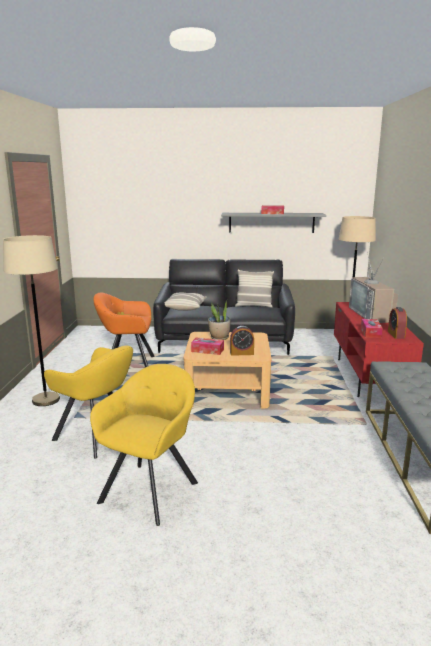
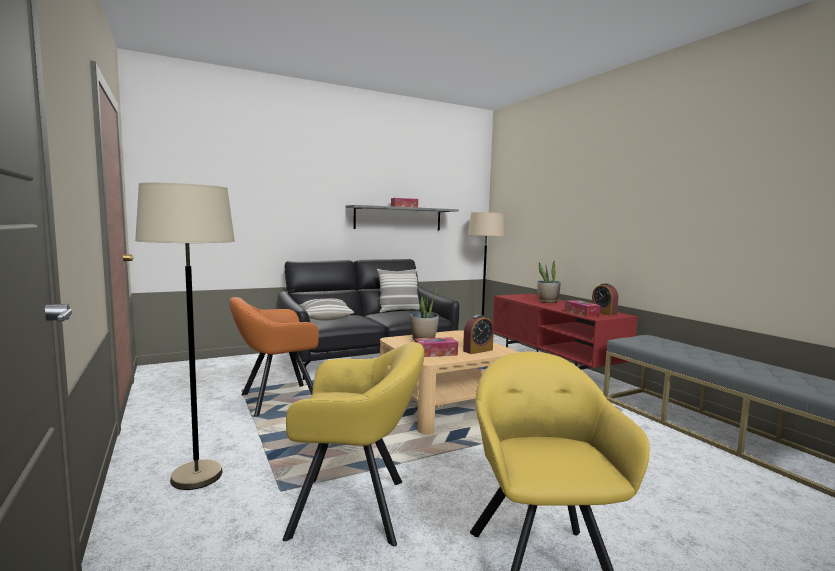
camera: 30 degrees left, 10 degrees down
(372, 314) = (547, 301): television -> potted plant

